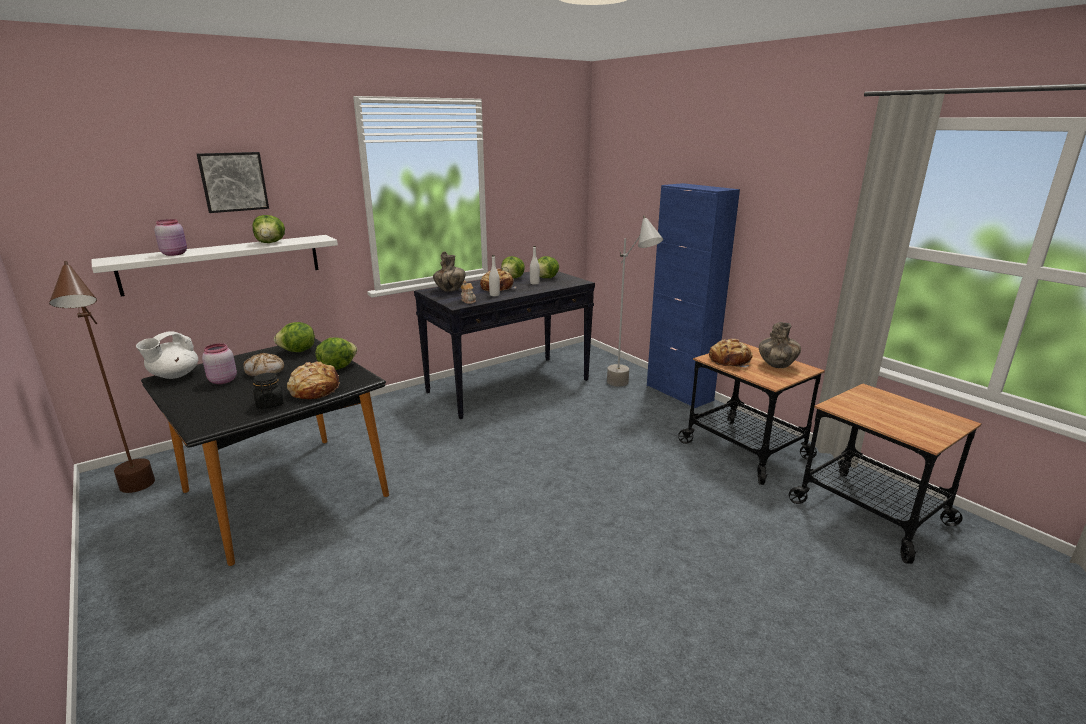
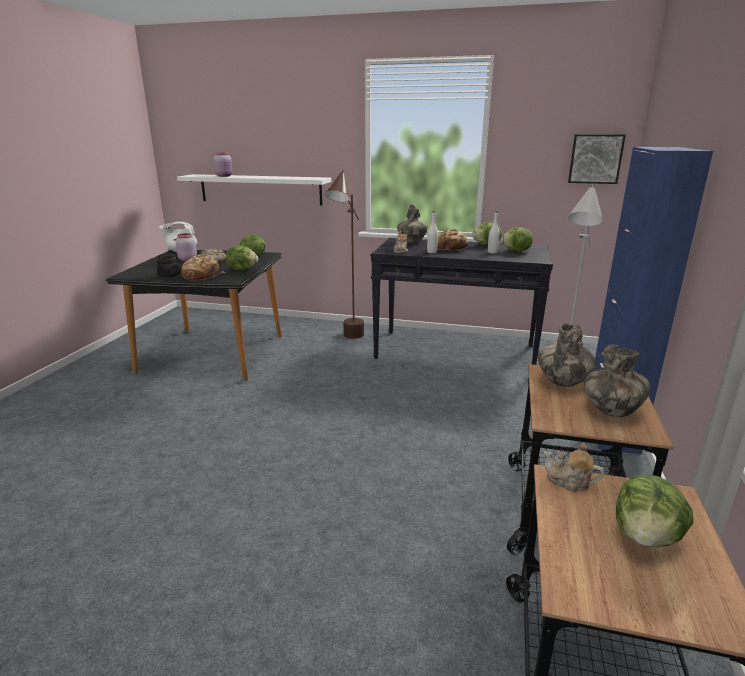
camera: 50 degrees right, 0 degrees up
(138, 496) = (171, 325): brown floor lamp -> brown floor lamp (348, 341)
(233, 181) = (271, 129): picture -> picture (595, 159)
(270, 243) = (283, 177): lettuce -> lettuce (645, 536)
(730, 361) = (562, 382): bread -> vase
(839, 405) = (569, 482): none -> teapot

